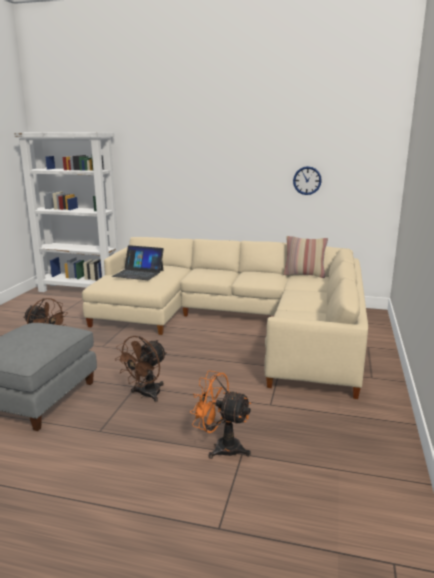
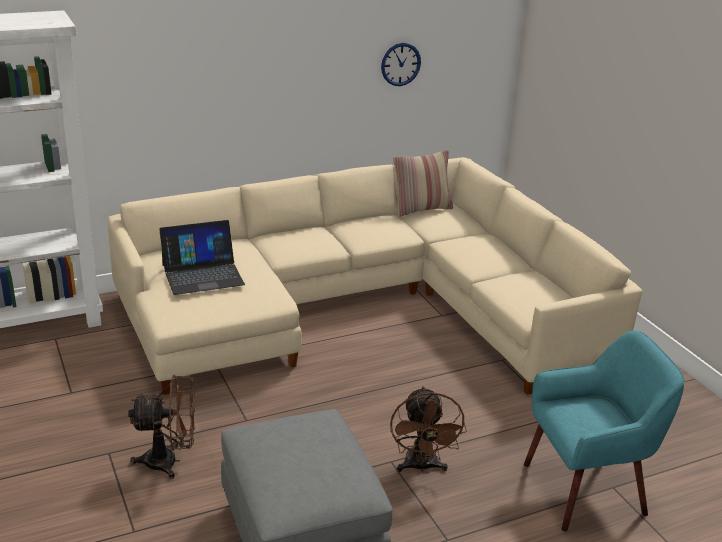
camera: 40 degrees left, 10 degrees up
(221, 447) = (586, 490): orange fan -> turquoise armchair

